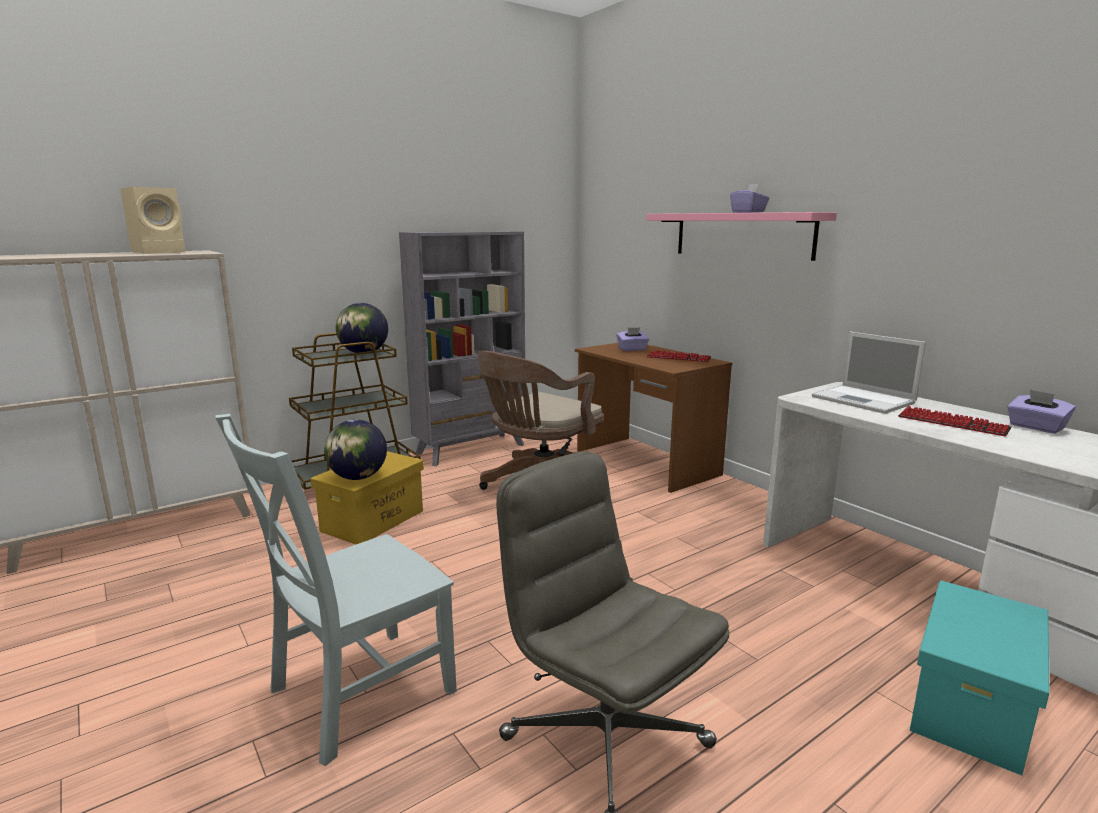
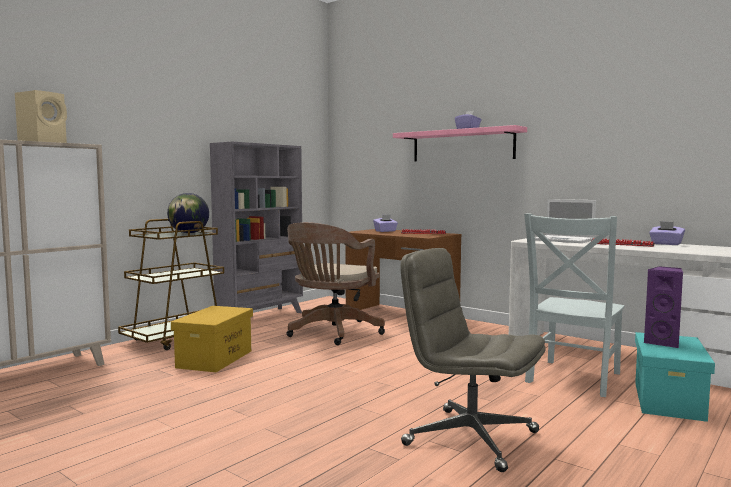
camera: 15 degrees left, 10 degrees down
(355, 694) = (281, 440): grey chair -> grey chair (572, 379)
(358, 477) = (211, 319): globe -> none
(976, 617) = (663, 342): none -> purple speaker

